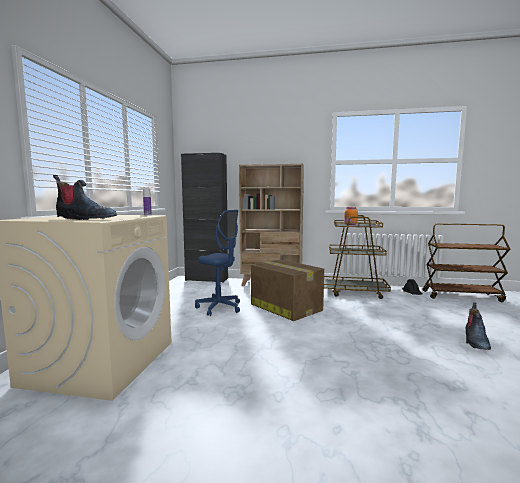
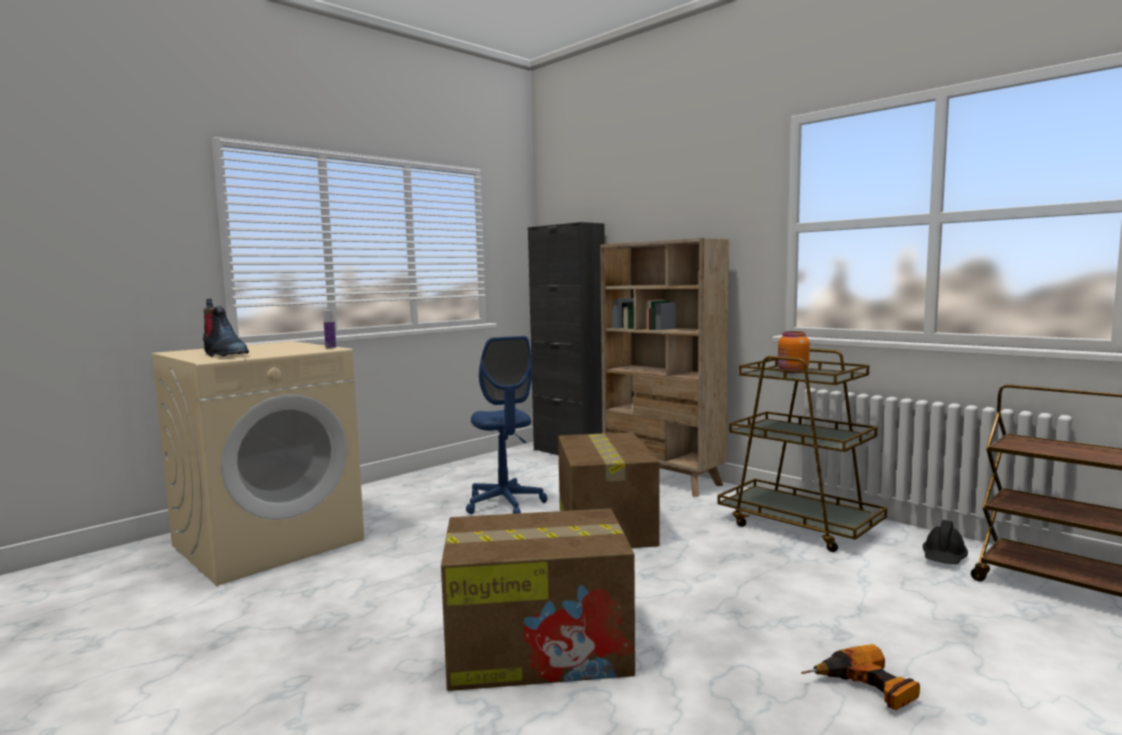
camera: 35 degrees right, 0 degrees up
(361, 365) = (540, 648): none -> cardboard box
(475, 341) = (864, 690): boot -> power drill

